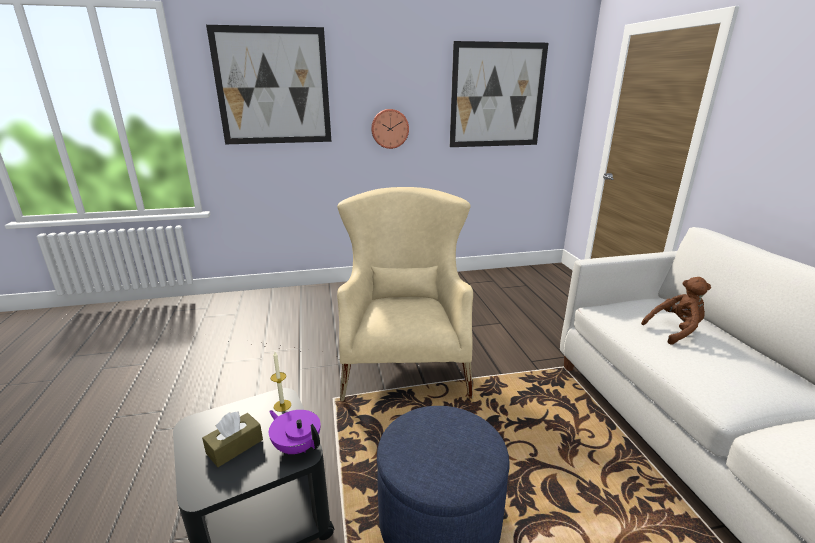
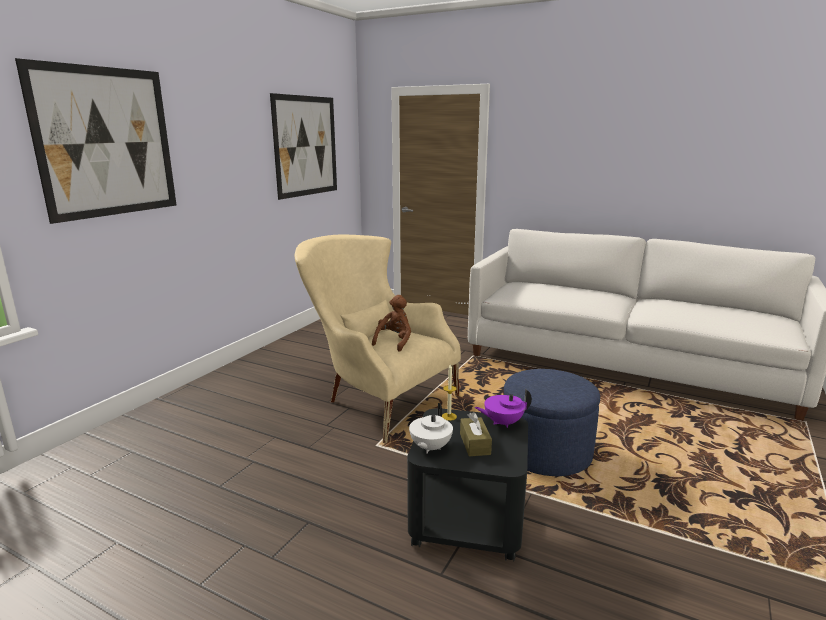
camera: 50 degrees left, 5 degrees down
(210, 421) = (430, 447): none -> white teapot
(389, 128) = (228, 185): wall clock -> none
(675, 330) = (549, 292): brown plush toy -> brown plush toy (394, 342)

